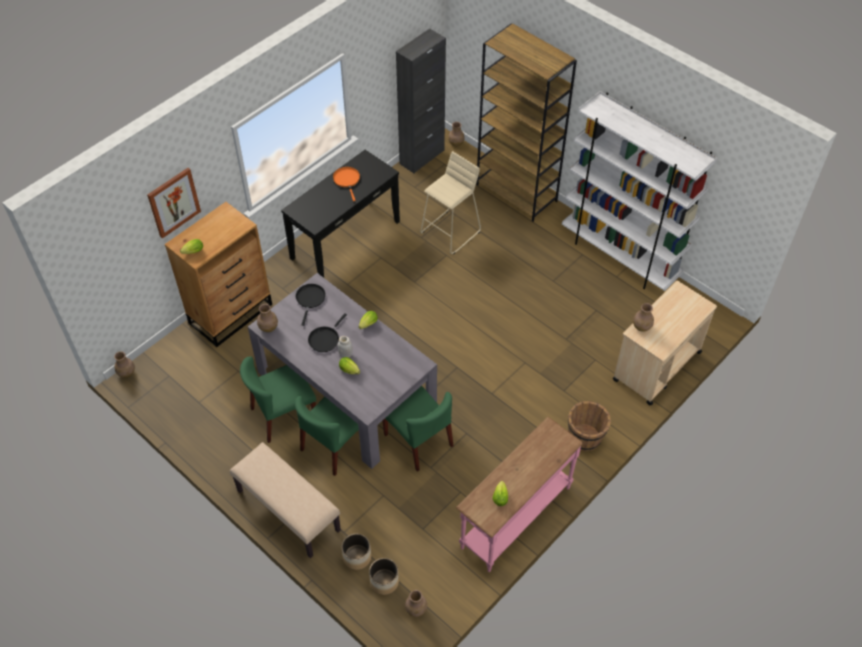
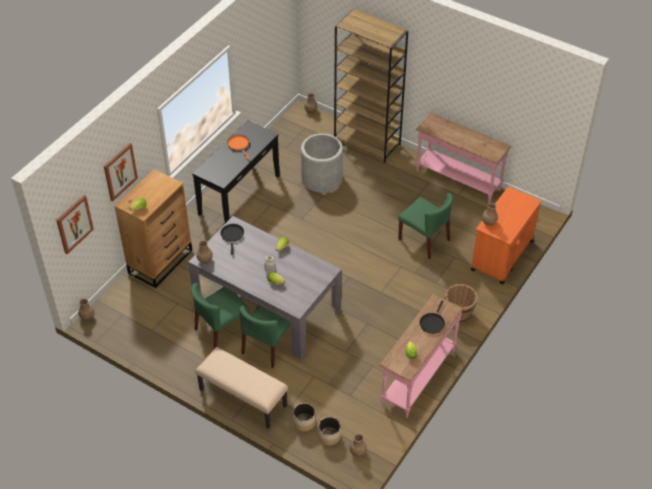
camera: 10 degrees left, 5 degrees down
(103, 264) = (74, 224): none -> picture
(325, 339) = (251, 262): black frying pan -> black frying pan (432, 323)
(418, 440) = (332, 334): green chair -> green chair (424, 240)
(422, 157) = (285, 124): black cabinet -> none
(450, 232) = (322, 178): beige stool -> grey planter
(620, 256) = (457, 180): white bookcase -> pink console table
(656, 366) = (501, 256): beige cart -> orange cart

